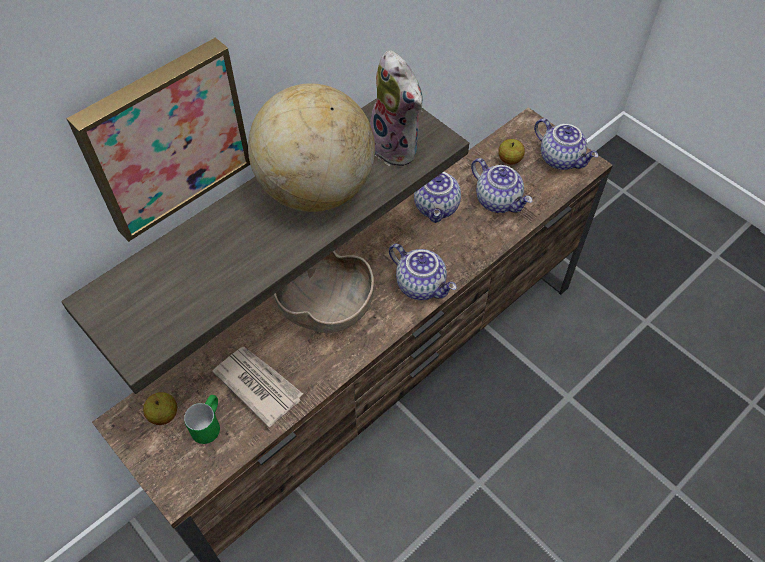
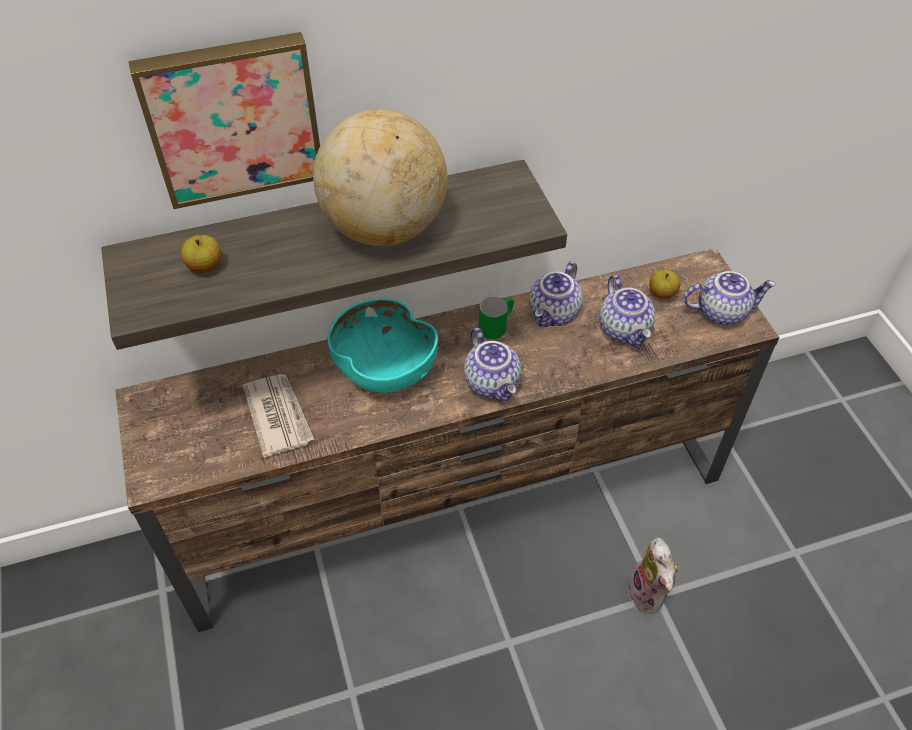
camera: 25 degrees right, 5 degrees down
(163, 415) = (179, 408): apple -> apple (205, 266)
(207, 424) = (211, 432): green mug -> green mug (495, 325)
(325, 307) = (384, 369): brown bowl -> turquoise bowl
(398, 147) = (490, 215): plush toy -> plush toy (649, 594)
(561, 159) = (722, 311): teapot -> teapot turned 75 degrees counterclockwise

